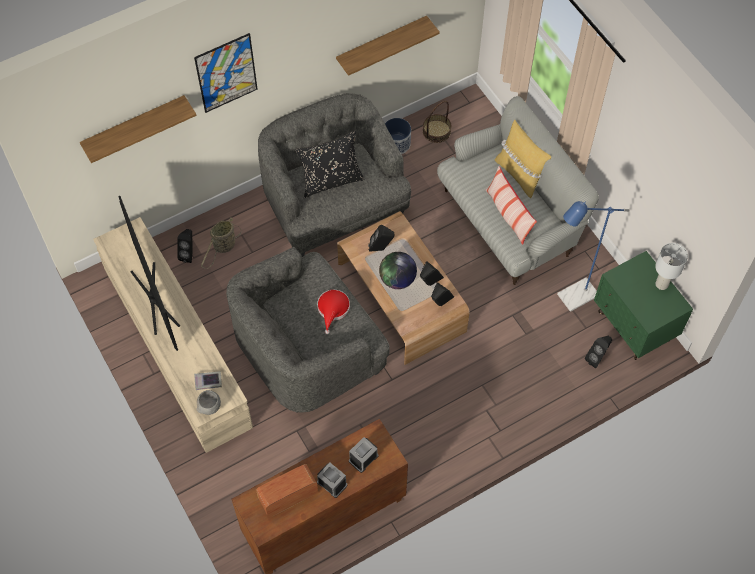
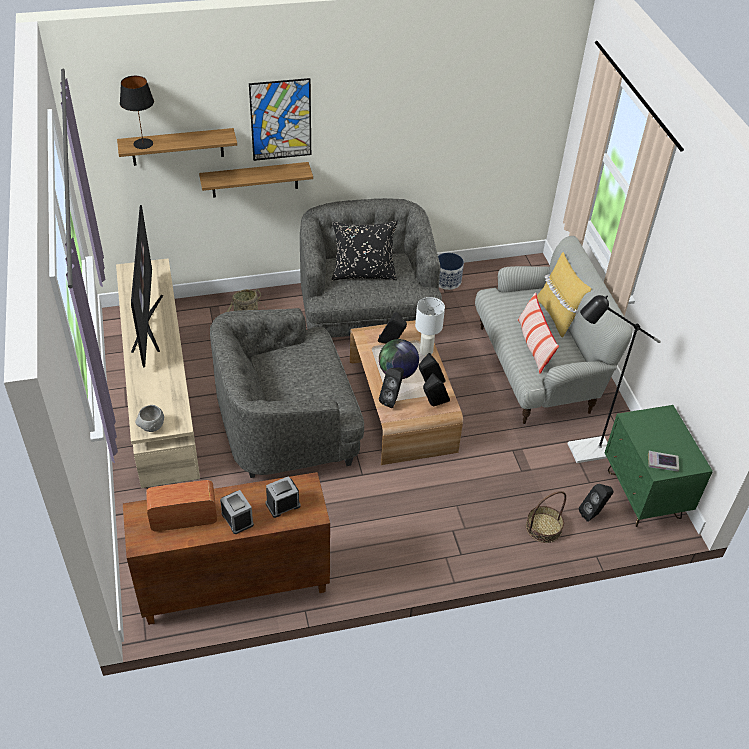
camera: 15 degrees right, 15 degrees down
(107, 141) = (143, 143): none -> black table lamp
(189, 254) = (209, 318): black speaker -> black speaker (392, 400)
(208, 381) = (162, 404): book -> book (662, 463)
(333, 309) = (318, 376): red hat -> none
(381, 45) = (448, 158): shelf -> shelf (255, 180)
(436, 131) = (490, 280): basket -> basket (543, 528)
(572, 298) = (582, 451): blue floor lamp -> black floor lamp
(662, 284) = (682, 439): white table lamp -> white table lamp (426, 351)

